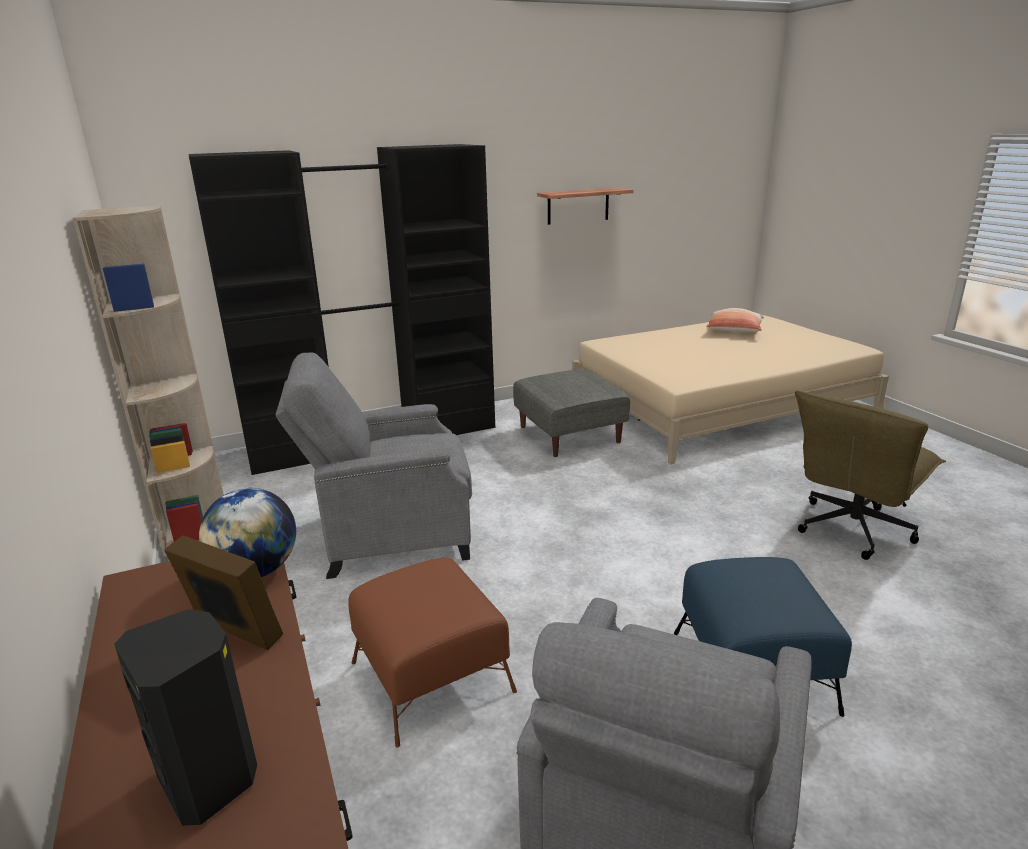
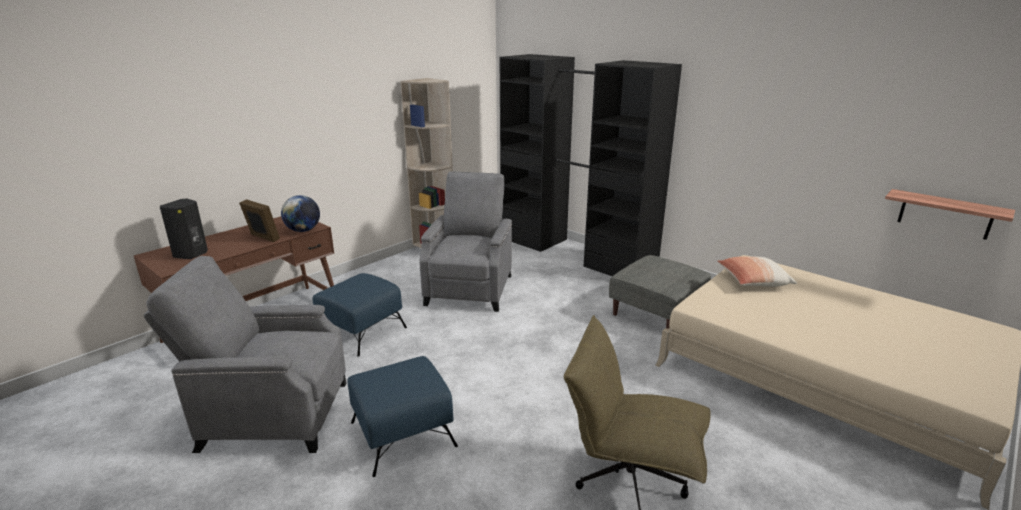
camera: 65 degrees right, 0 degrees up
(234, 633) = (263, 238): picture frame -> picture frame turned 60 degrees counterclockwise
(390, 535) = (471, 288): grey armchair -> grey armchair turned 45 degrees clockwise
(431, 677) = (360, 331): brown ottoman -> blue ottoman
(578, 206) = (785, 133): shelf -> shelf (945, 214)
(734, 331) = (902, 317): pillow -> pillow (753, 281)

